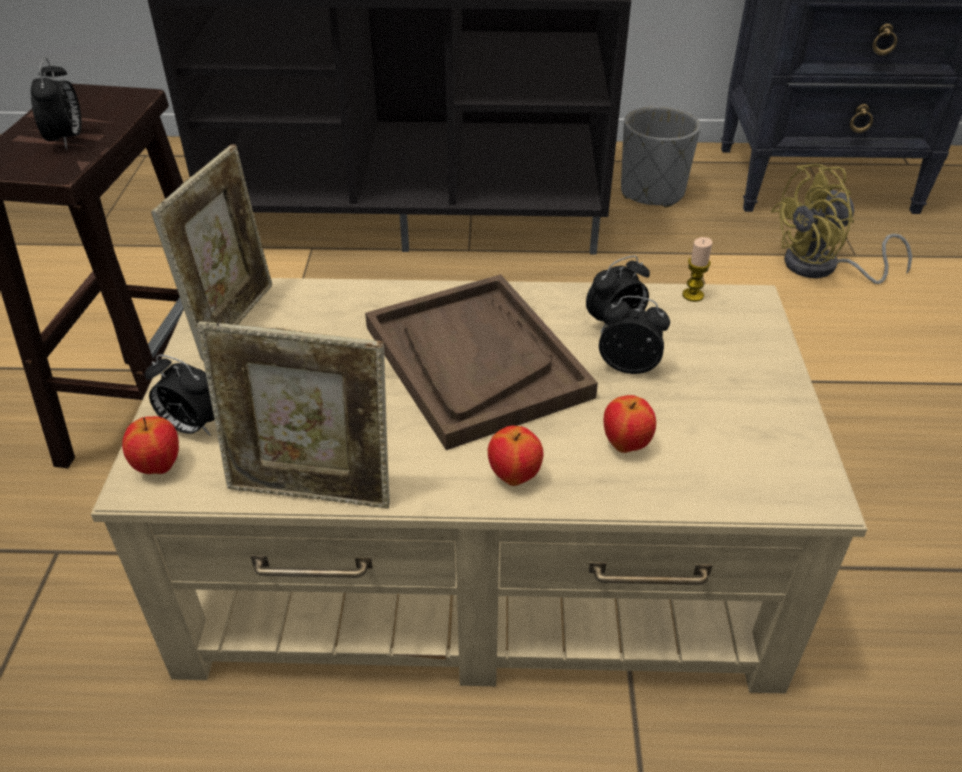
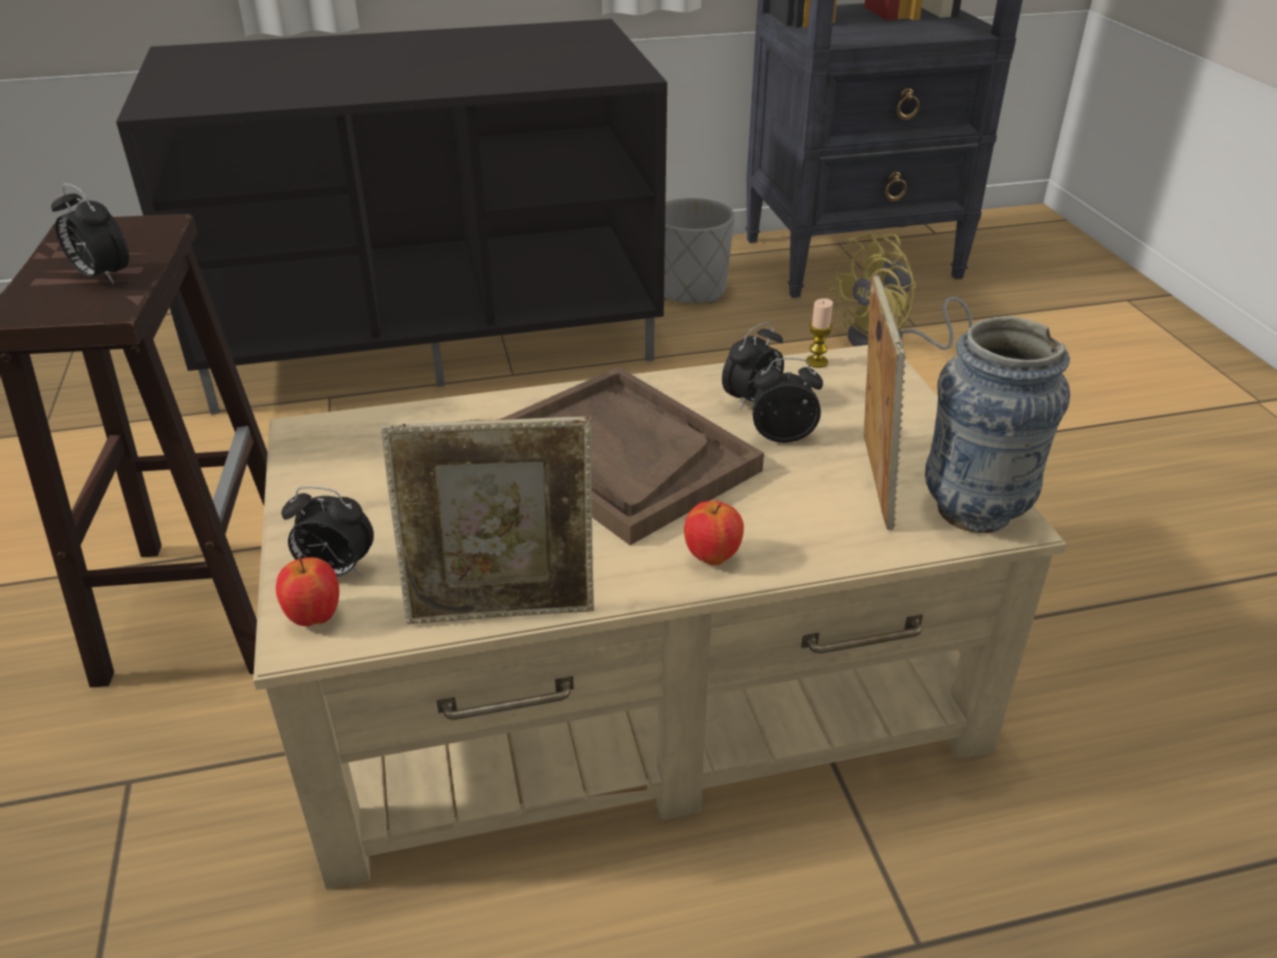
camera: 15 degrees left, 5 degrees down
(67, 140) = (102, 276): alarm clock -> alarm clock turned 150 degrees clockwise
(234, 319) = (334, 456): picture frame -> picture frame (870, 480)
(626, 445) = (811, 509): apple -> none
(785, 477) = (974, 511): none -> vase

